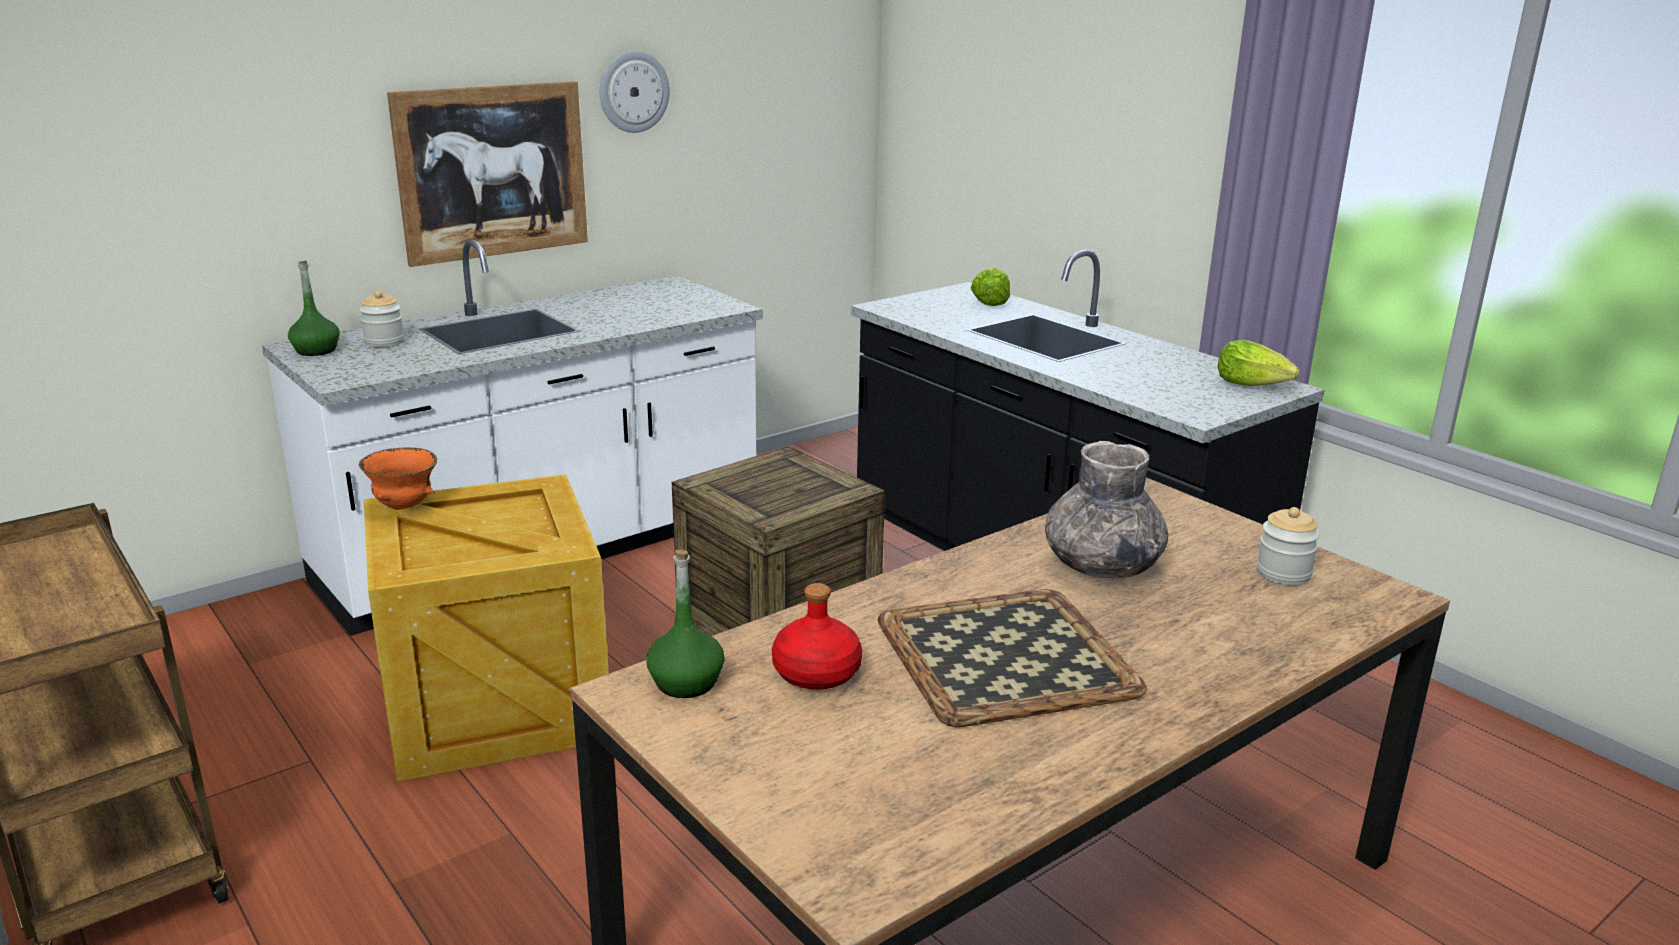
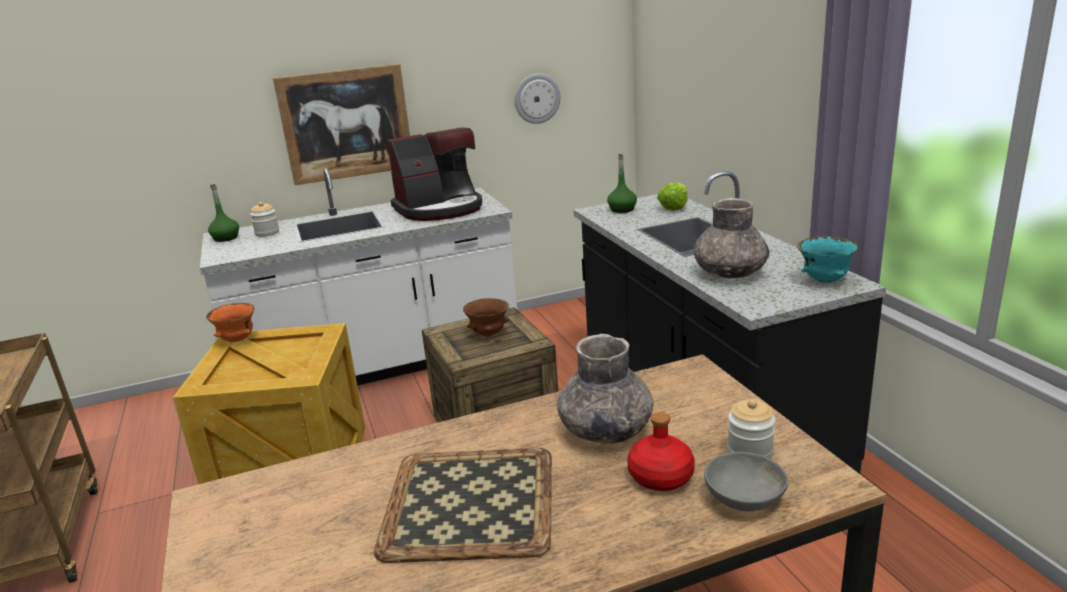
camera: 20 degrees right, 0 degrees up
(633, 91) = (442, 67): wall clock -> wall clock (537, 98)
(646, 305) = (440, 209): none -> coffee machine
(686, 682) = (241, 496): green bottle -> green bottle (622, 209)
(779, 483) = (488, 334): none -> brown bowl
(817, 673) = (329, 501): red bottle -> red bottle (661, 477)
(1134, 379) = (729, 273): none -> grey vase
(1252, 384) = (824, 280): lettuce -> turquoise bowl
(1314, 619) = (744, 499): none -> grey bowl

